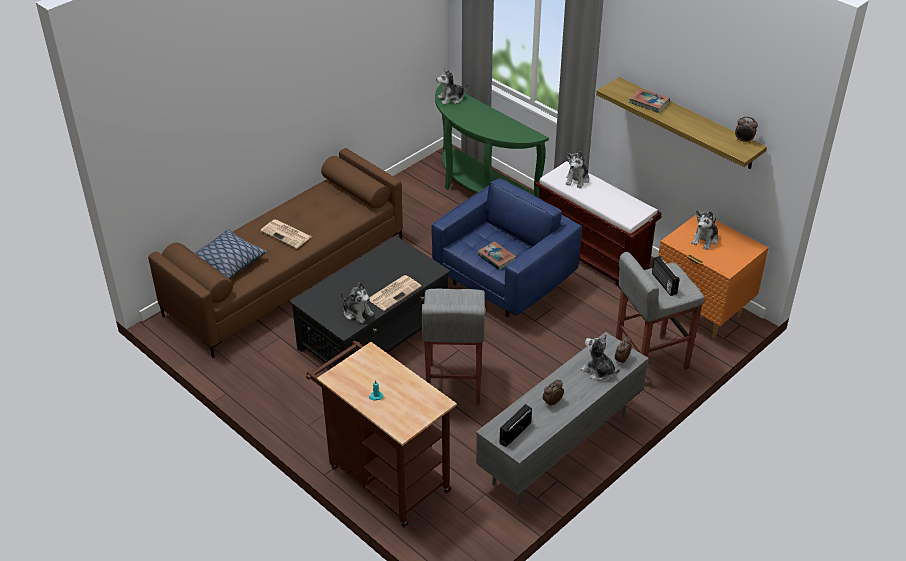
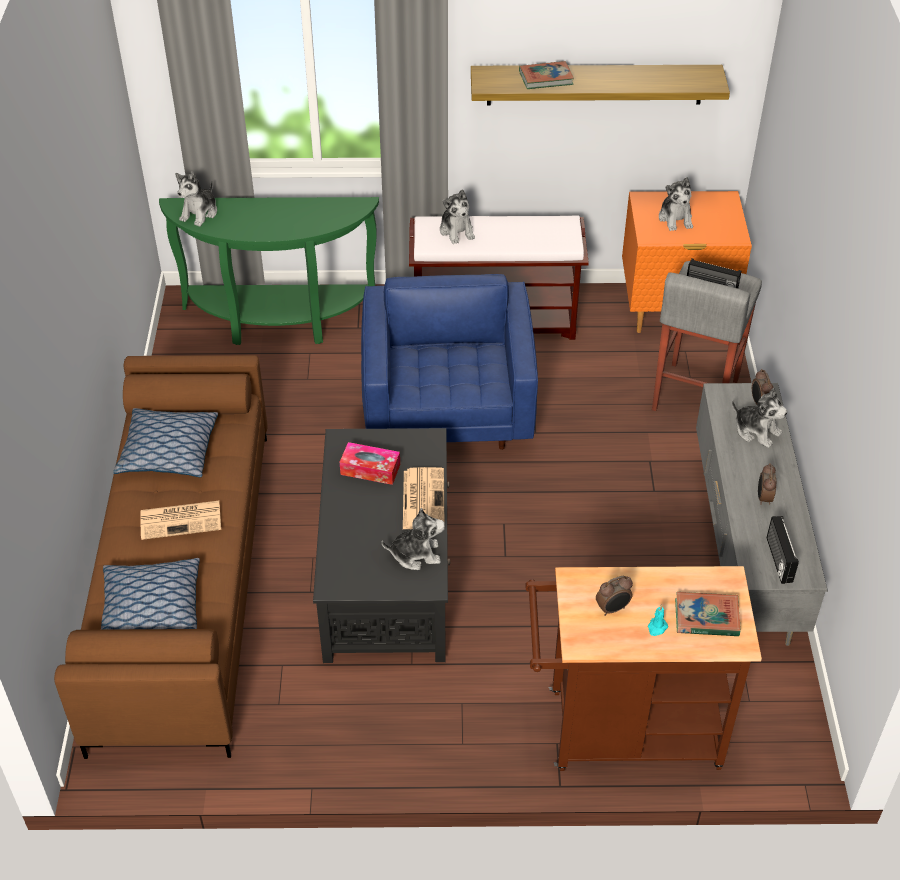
camera: 45 degrees left, 5 degrees up
(319, 204) = (168, 452): none -> pillow
(389, 265) = (370, 469): none -> tissue box
(453, 384) = (550, 567): grey stool -> none
(496, 258) = (465, 380): book -> book (706, 617)
(598, 371) = (756, 431): plush toy -> plush toy turned 135 degrees counterclockwise
(744, 141) = (694, 70): alarm clock -> alarm clock (613, 609)

